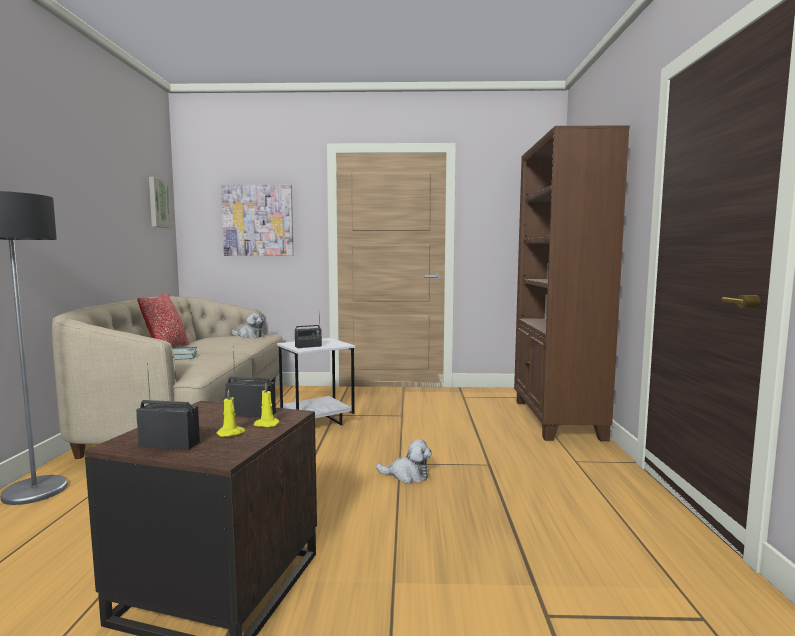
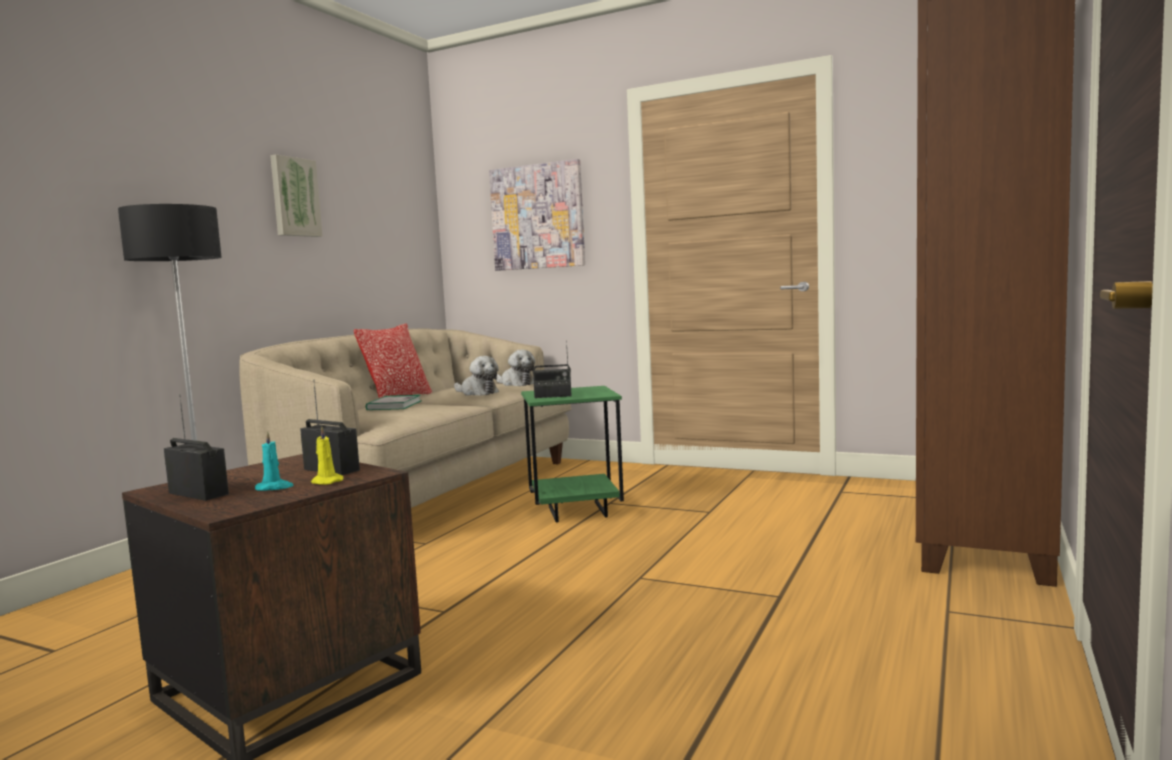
camera: 25 degrees right, 0 degrees up
(158, 203) = (409, 204): picture -> picture (294, 197)
(231, 433) = (274, 488): yellow candle -> turquoise candle
(317, 423) = (576, 512): white side table -> green side table
(407, 475) = (635, 595): plush toy -> plush toy (477, 393)

